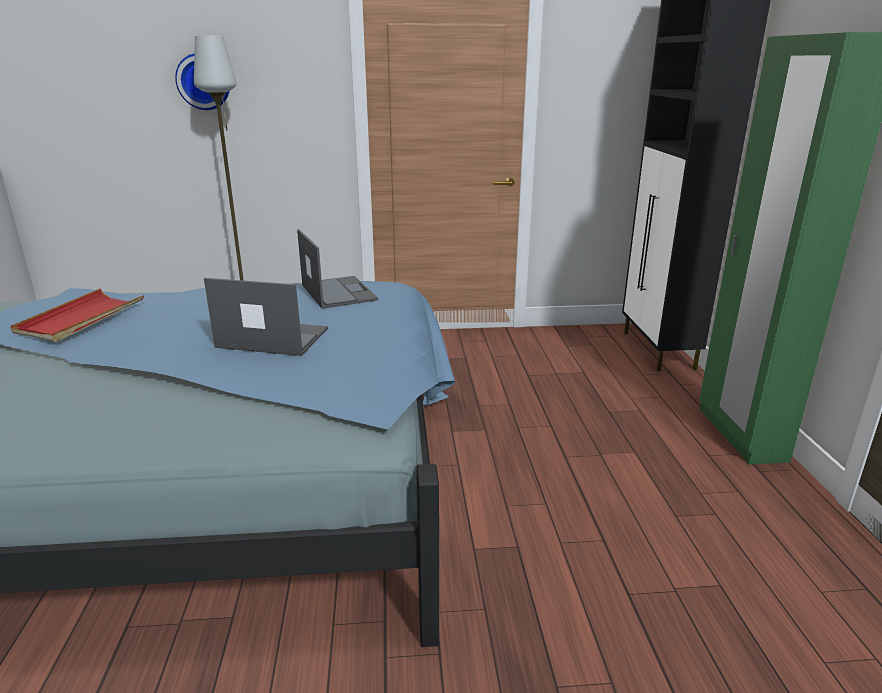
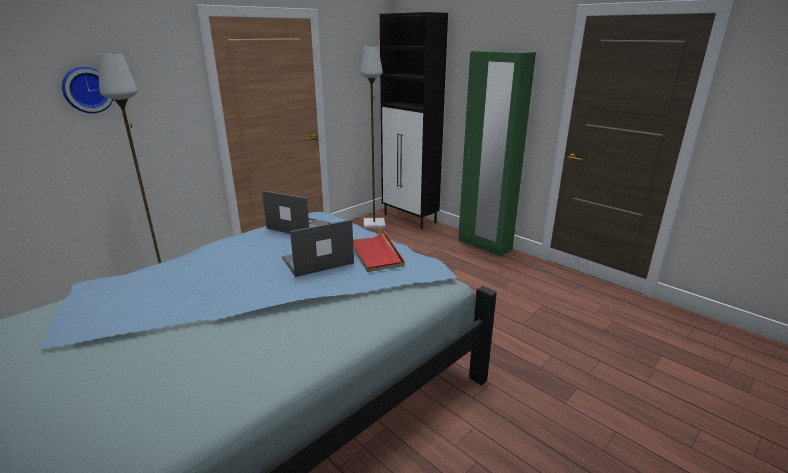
camera: 40 degrees left, 0 degrees up
(81, 319) = (152, 296): red tray -> red tray (375, 253)
(590, 341) = (374, 224): none -> grey floor lamp

